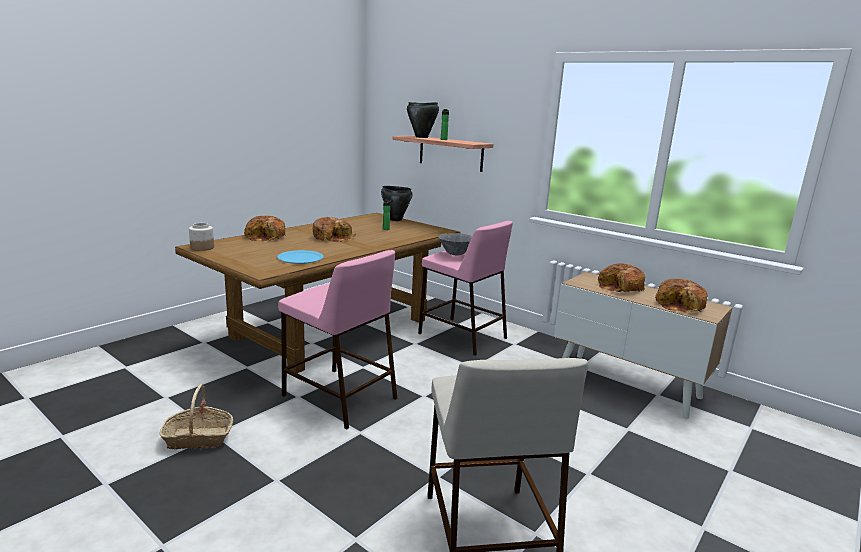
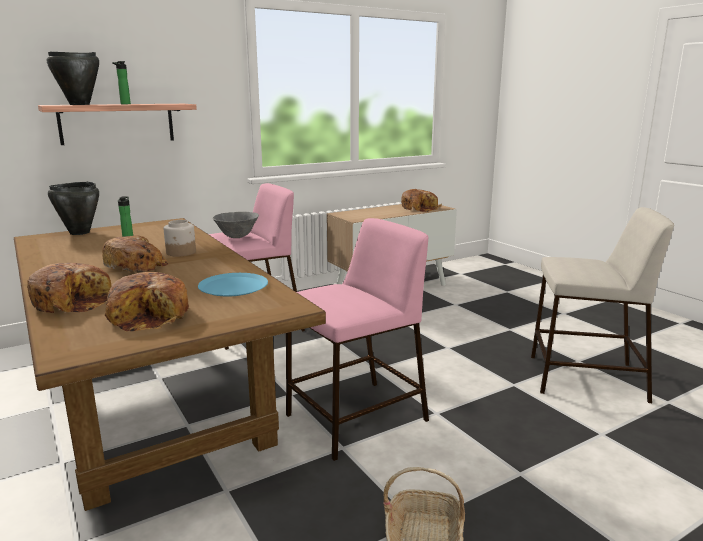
camera: 70 degrees left, 0 degrees up
(202, 248) = (88, 348): jar -> jar (181, 252)
(620, 287) = (374, 212): bread -> bread (151, 316)

